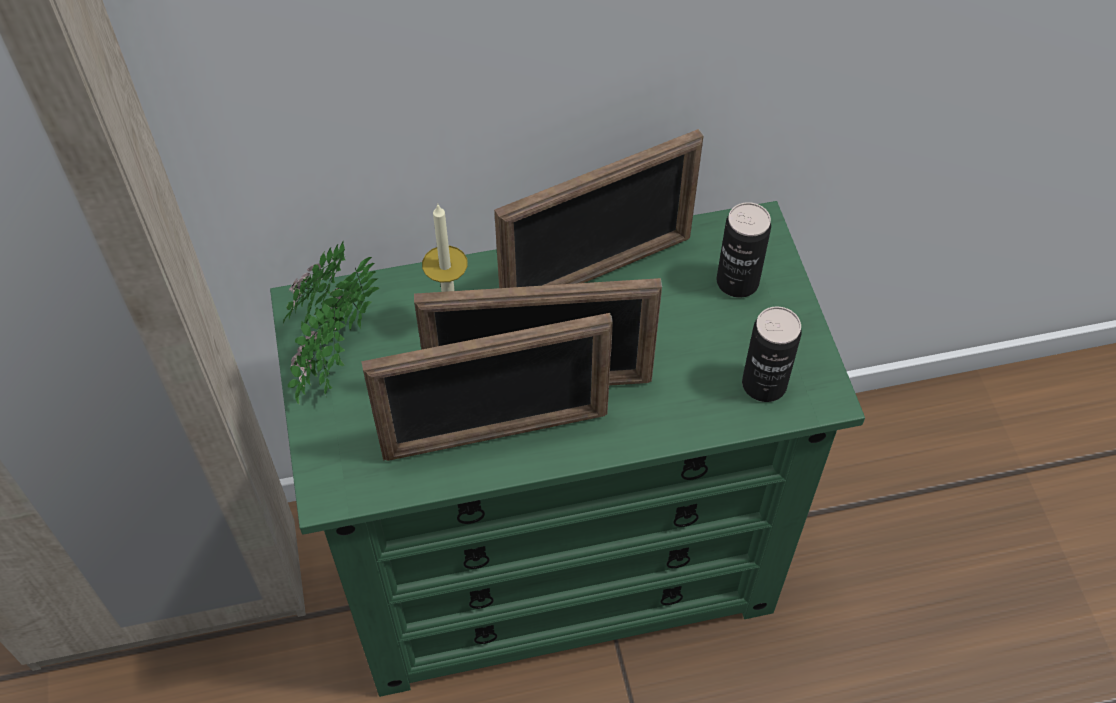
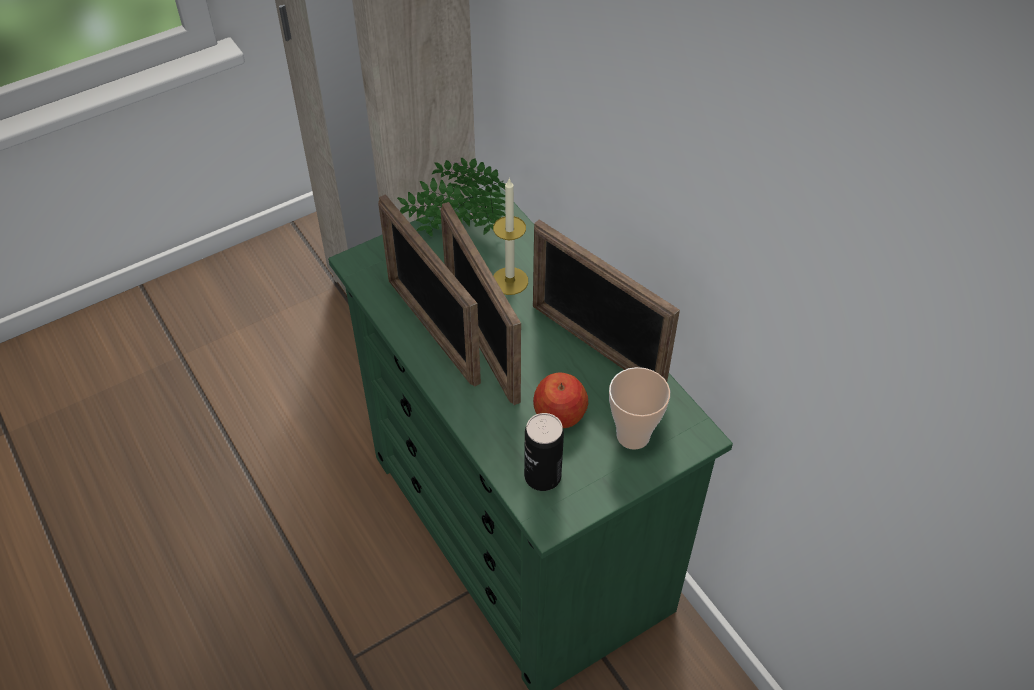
camera: 70 degrees right, 5 degrees down
(682, 340) = (560, 414): none -> apple
(737, 282) = (633, 435): can -> cup

